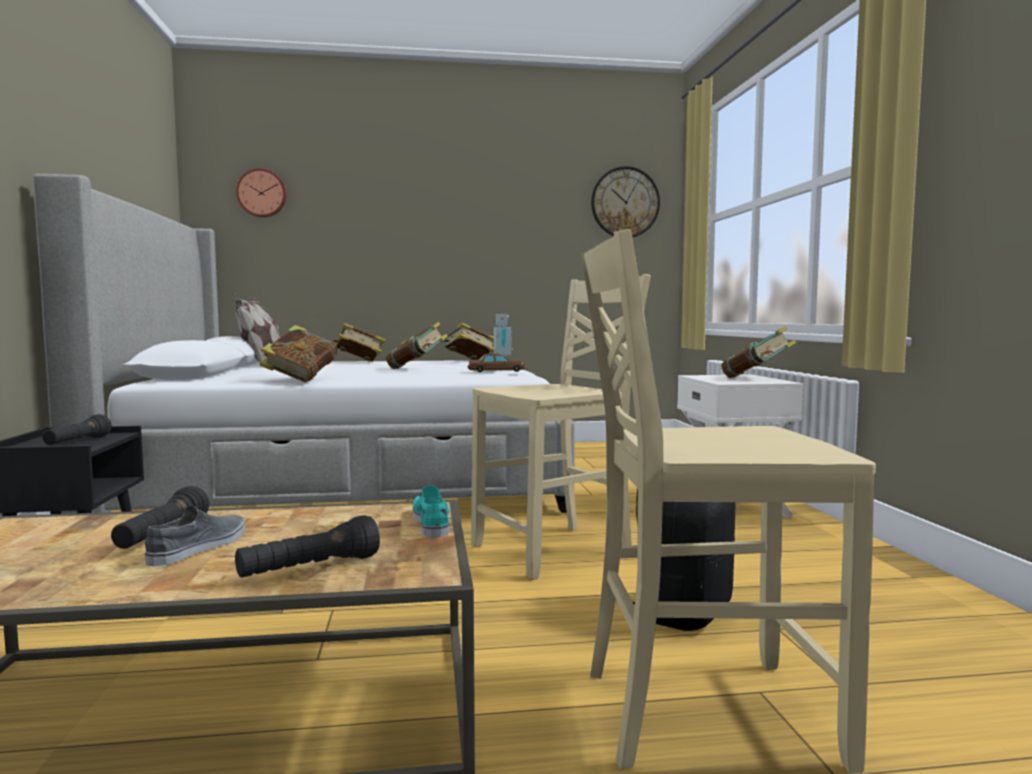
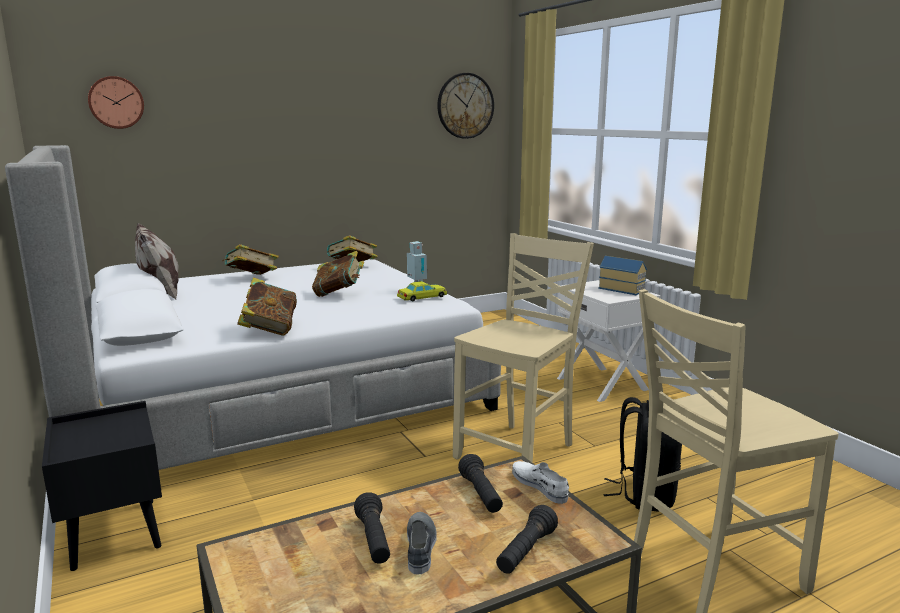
camera: 20 degrees left, 10 degrees up
(77, 442) = (114, 434): black flashlight -> black flashlight (481, 495)
(432, 522) = (540, 485): turquoise shoe -> white shoe
(496, 371) = (422, 297): brown toy car -> yellow toy car
(756, 378) = (622, 289): book -> toy house

